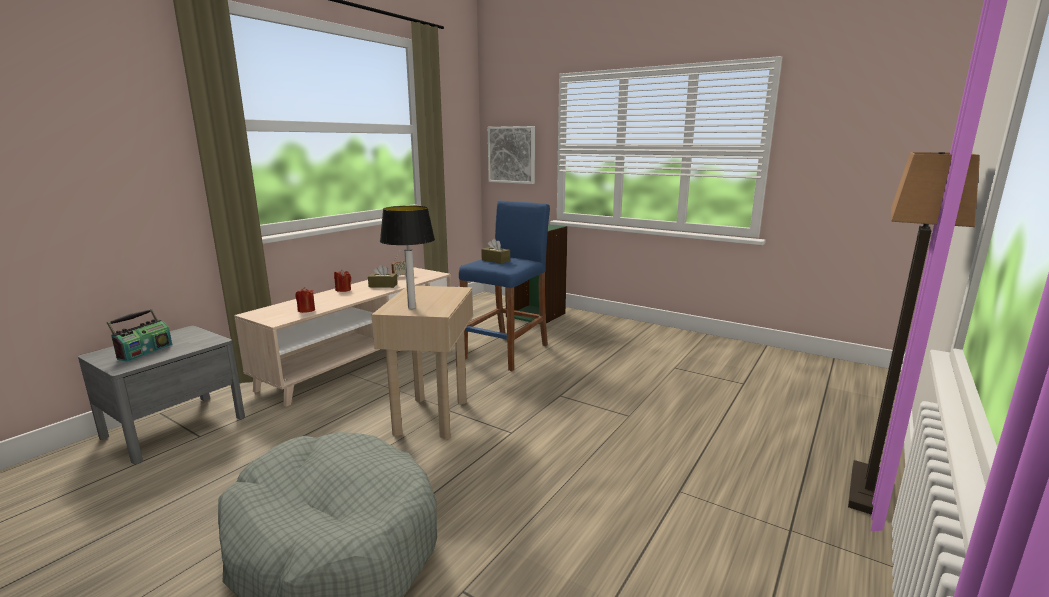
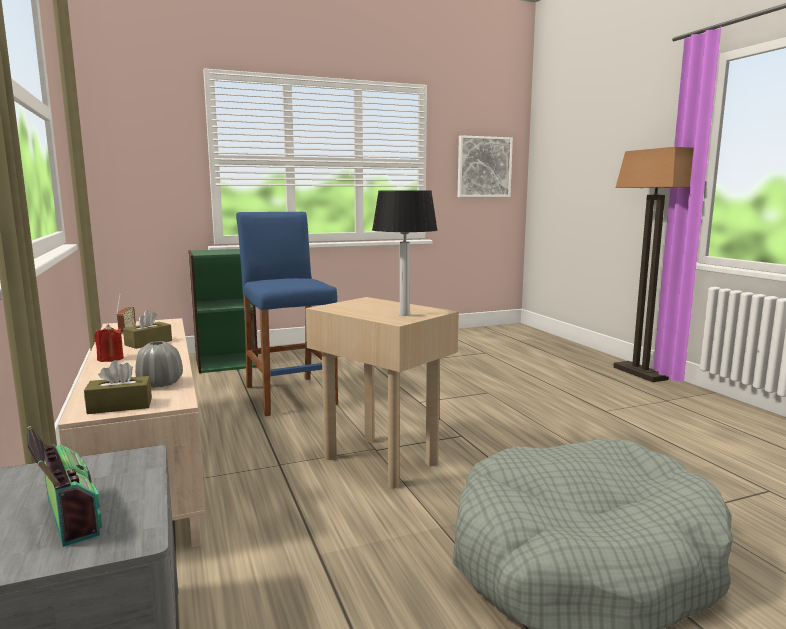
camera: 55 degrees left, 5 degrees down
(306, 310) = (160, 384): red candle -> grey vase
(495, 260) = (285, 280): brown tissue box -> brown tissue box (120, 406)
(512, 155) = (134, 165): picture -> picture (484, 167)

